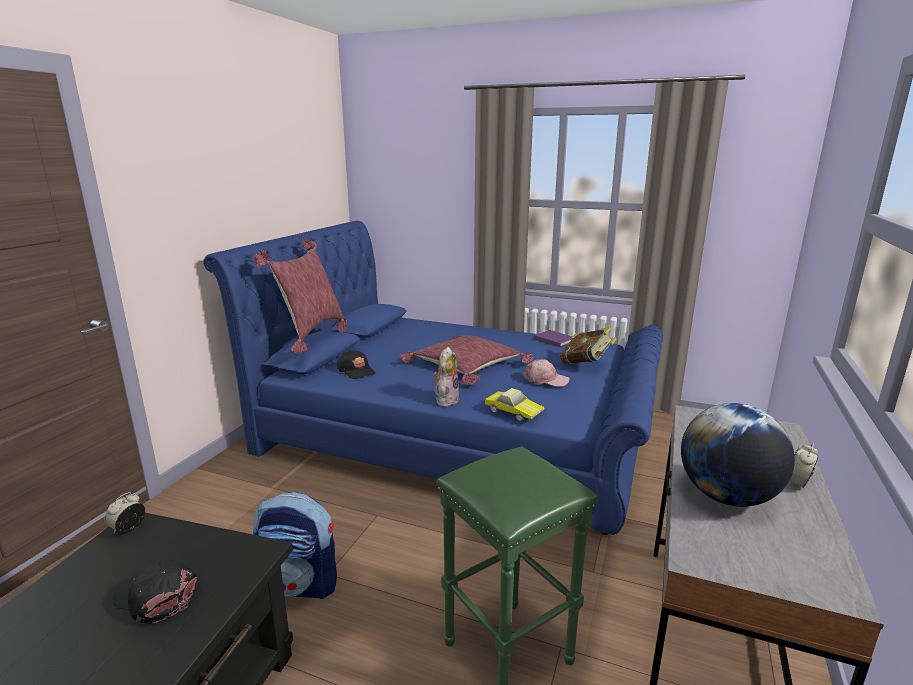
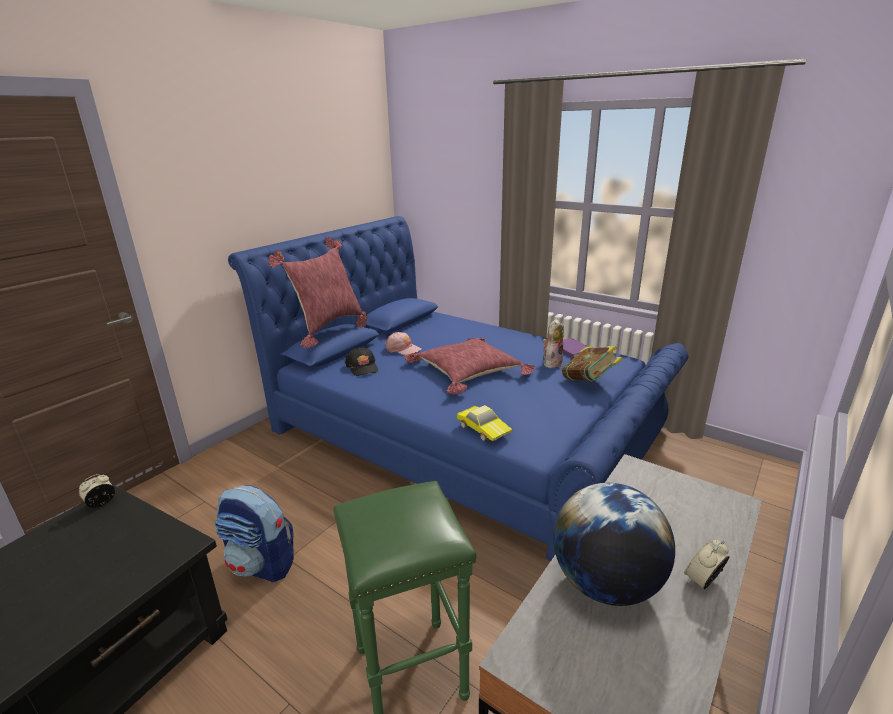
camera: 15 degrees right, 5 degrees up
(156, 596) = (86, 572): black cap -> none
(446, 400) = (426, 408): plush toy -> plush toy (551, 363)
(545, 379) = (535, 396): pink cap -> pink cap (403, 349)

